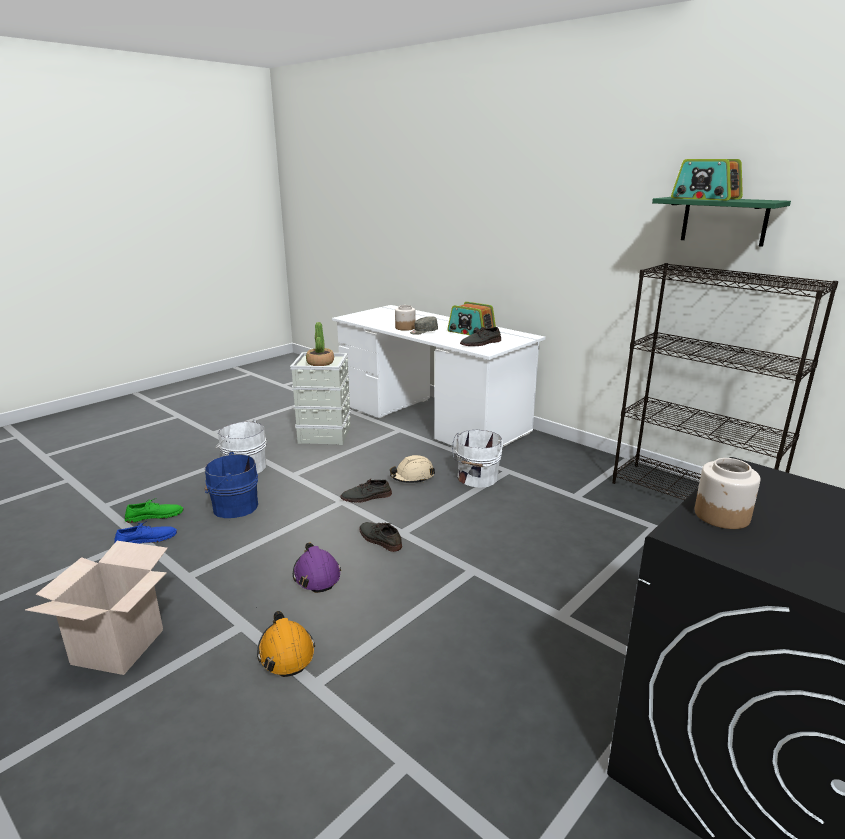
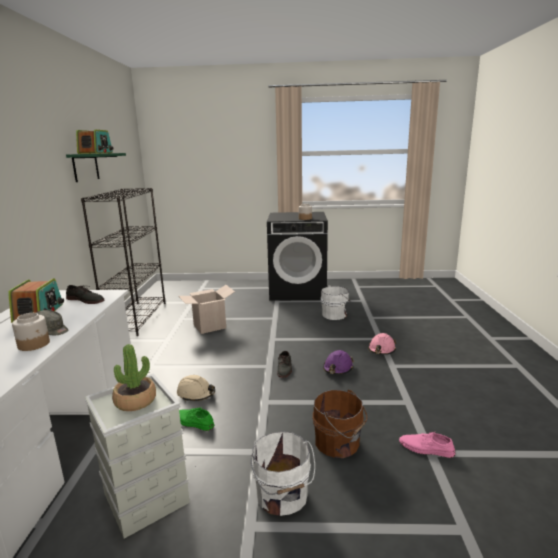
camera: 130 degrees left, 5 degrees down
(118, 646) = (458, 384): cardboard box -> cardboard box (209, 326)
(146, 539) = (426, 448): blue shoe -> pink shoe
(154, 515) = (410, 475): green shoe -> green shoe (193, 422)
(233, 506) = (339, 443): blue bucket -> brown bucket
(286, 652) = (381, 350): orange hard hat -> pink hard hat
(366, 497) = (247, 396): grey shoe -> none
(476, 478) = (172, 371): white bucket -> white bucket (335, 315)

